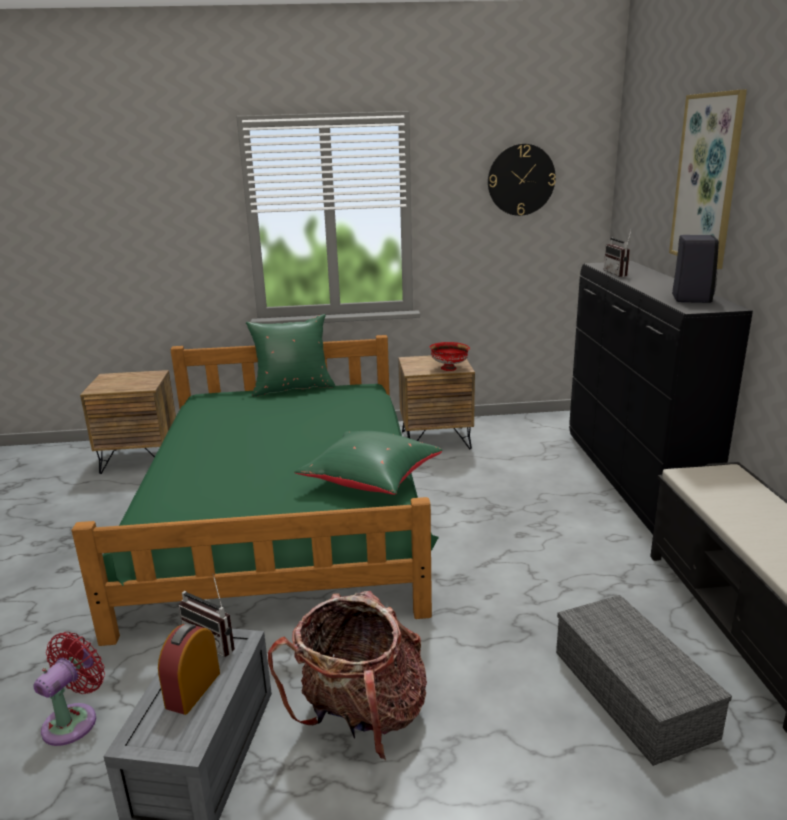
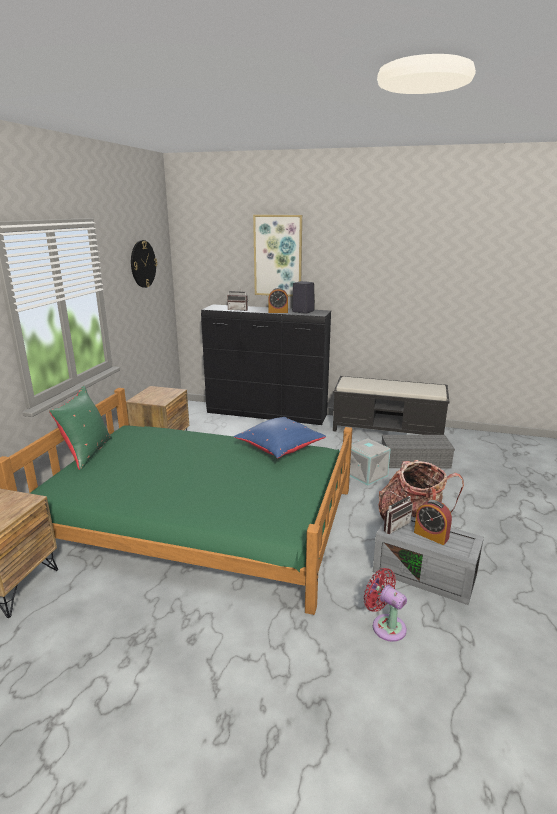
camera: 70 degrees left, 0 degrees up
(370, 481) = (280, 449): green pillow -> blue pillow
(449, 368) = (171, 393): red bowl -> none
(508, 630) = (367, 474): none -> grey storage box
(651, 289) = (278, 312): none -> alarm clock

